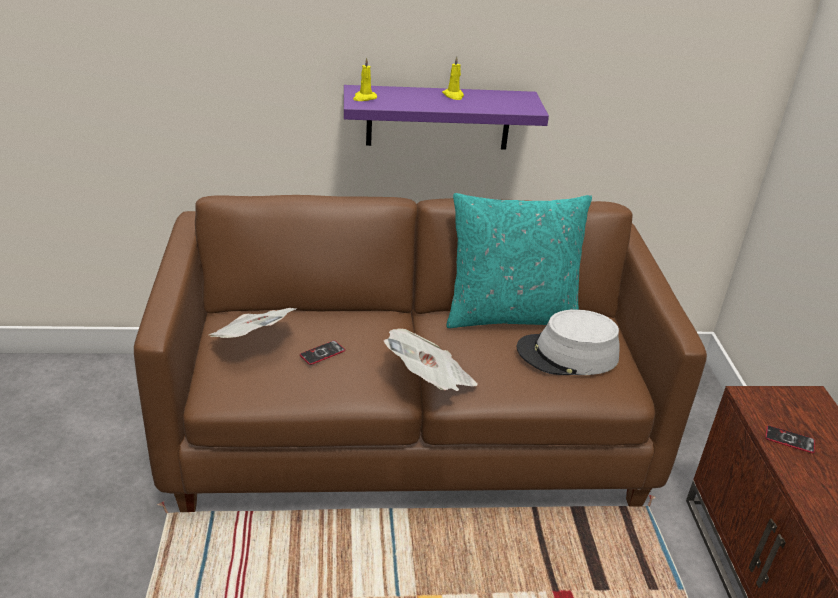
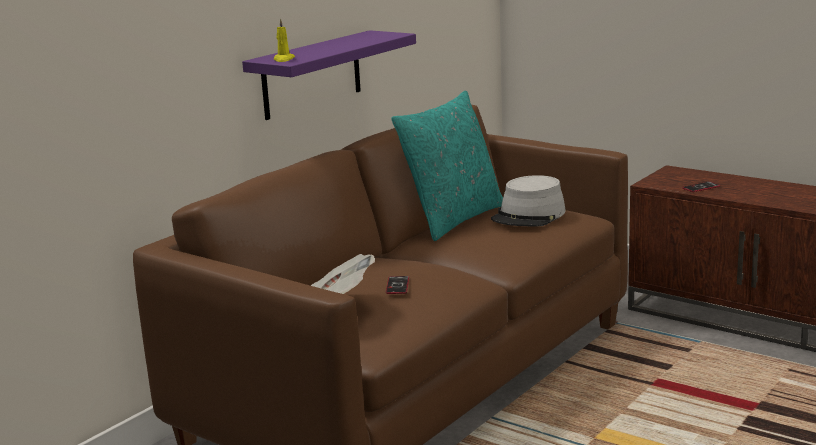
camera: 45 degrees left, 15 degrees down
(429, 380) = (487, 264): newspaper -> none
(453, 95) = (332, 43): yellow candle -> none

